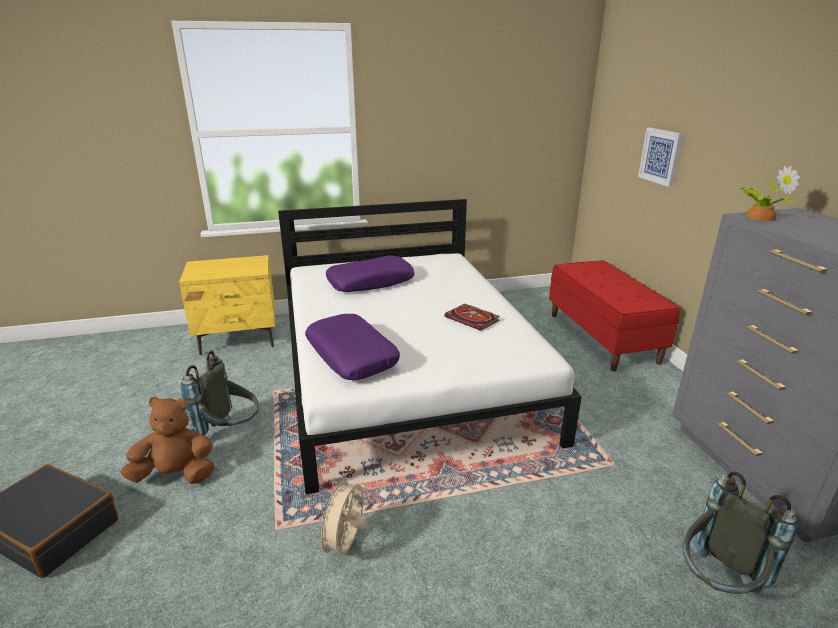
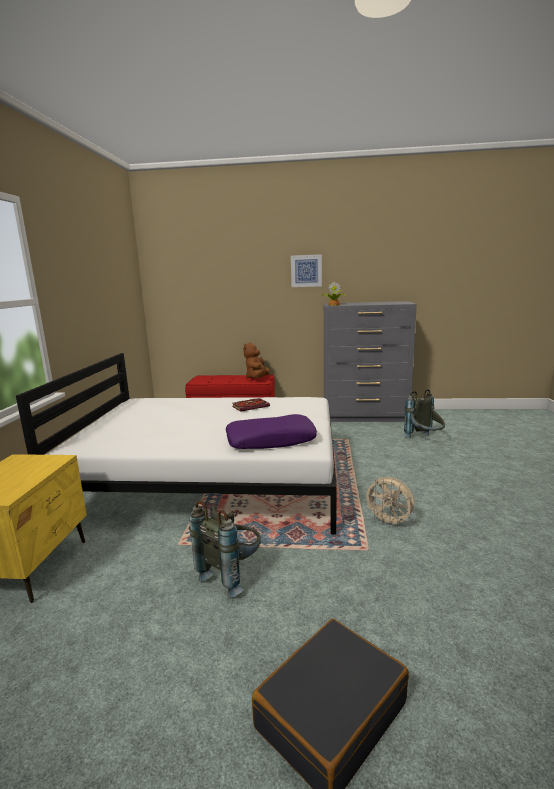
camera: 70 degrees left, 10 degrees down
(176, 474) = (277, 610): brown plush toy -> brown plush toy (257, 378)
(370, 282) = (145, 427): purple pillow -> none
(660, 156) = (224, 299): picture -> picture (306, 271)

